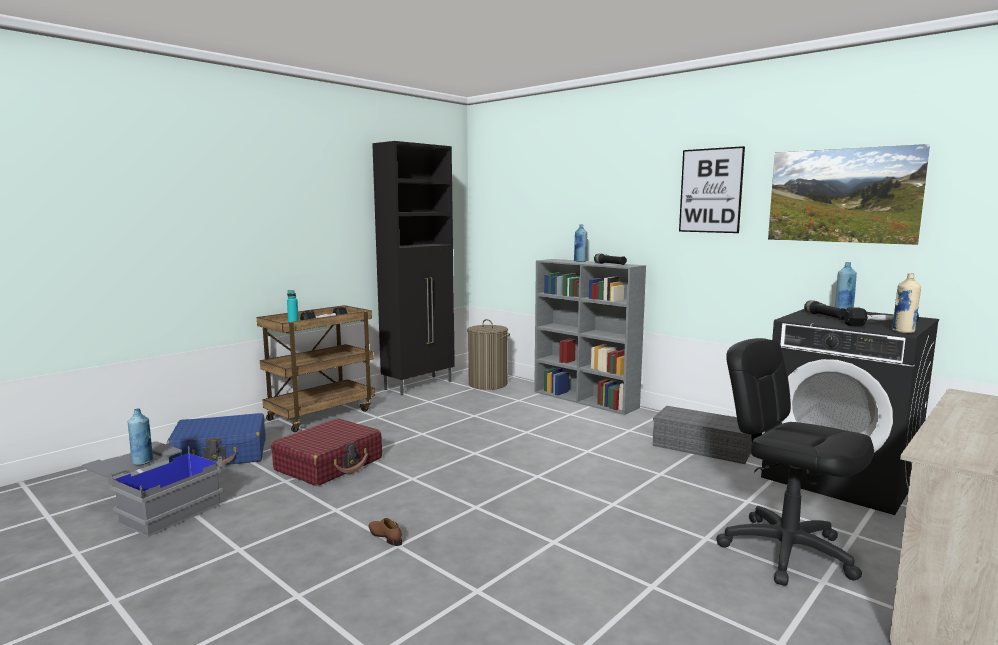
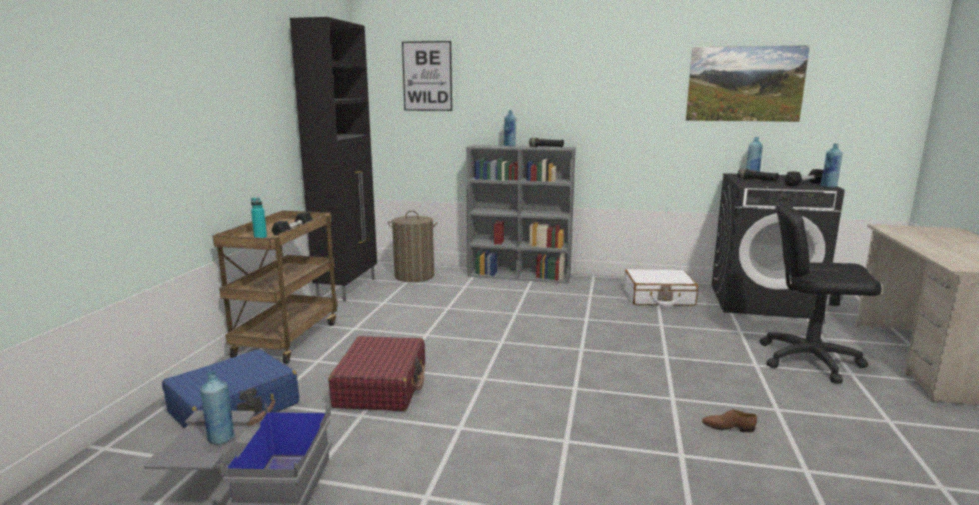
camera: 30 degrees left, 5 degrees up
(385, 536) = (543, 436): brown shoe -> brown shoe (728, 427)
(704, 447) = (658, 297): grey storage box -> white suitcase
(710, 190) = (635, 78): picture -> picture (427, 76)
(903, 331) = (828, 187): beige bottle -> blue bottle

